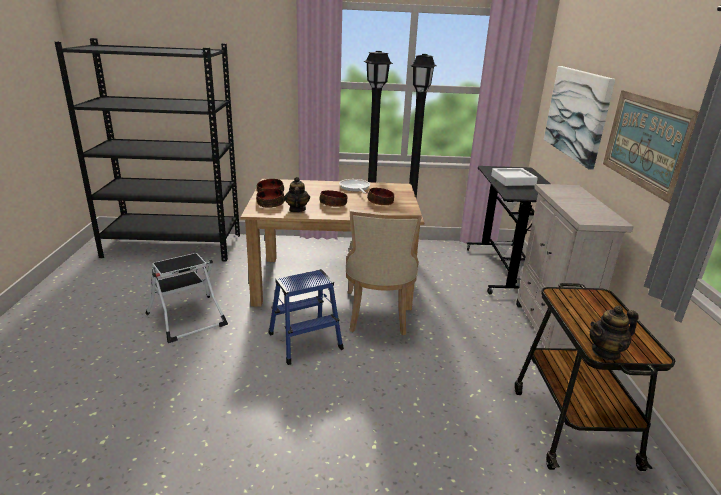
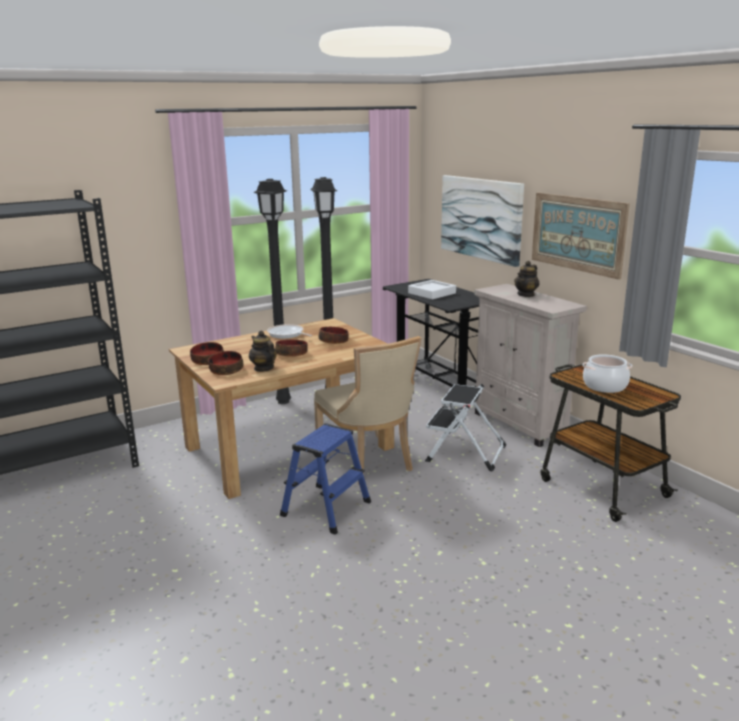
camera: 30 degrees left, 5 degrees down
(187, 317) = (168, 534): step ladder -> step ladder (465, 451)
(588, 319) = (604, 386): none -> cooking pot
(606, 352) = (639, 403): teapot -> teapot (526, 295)

